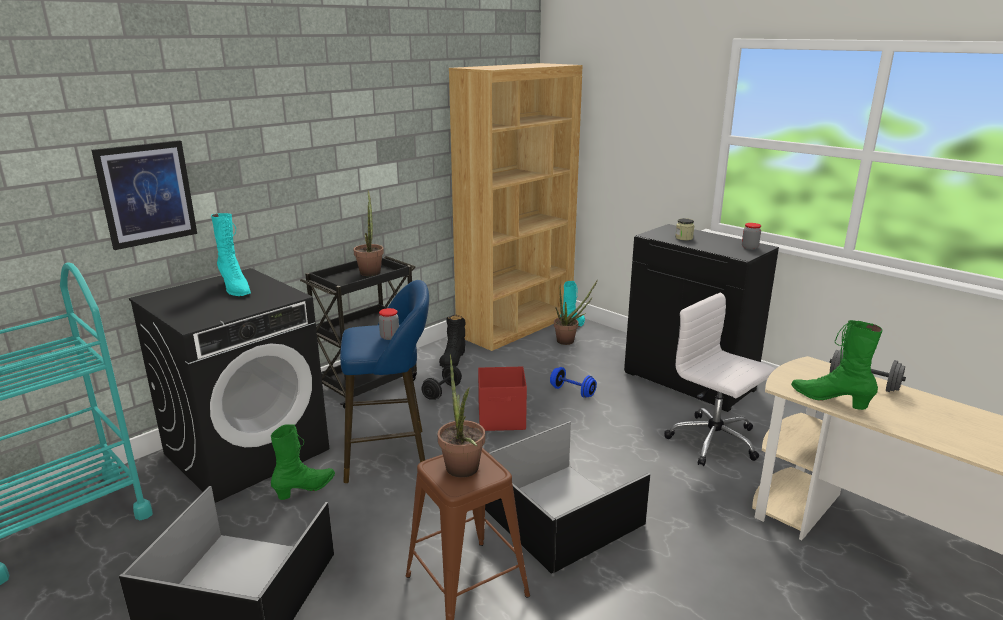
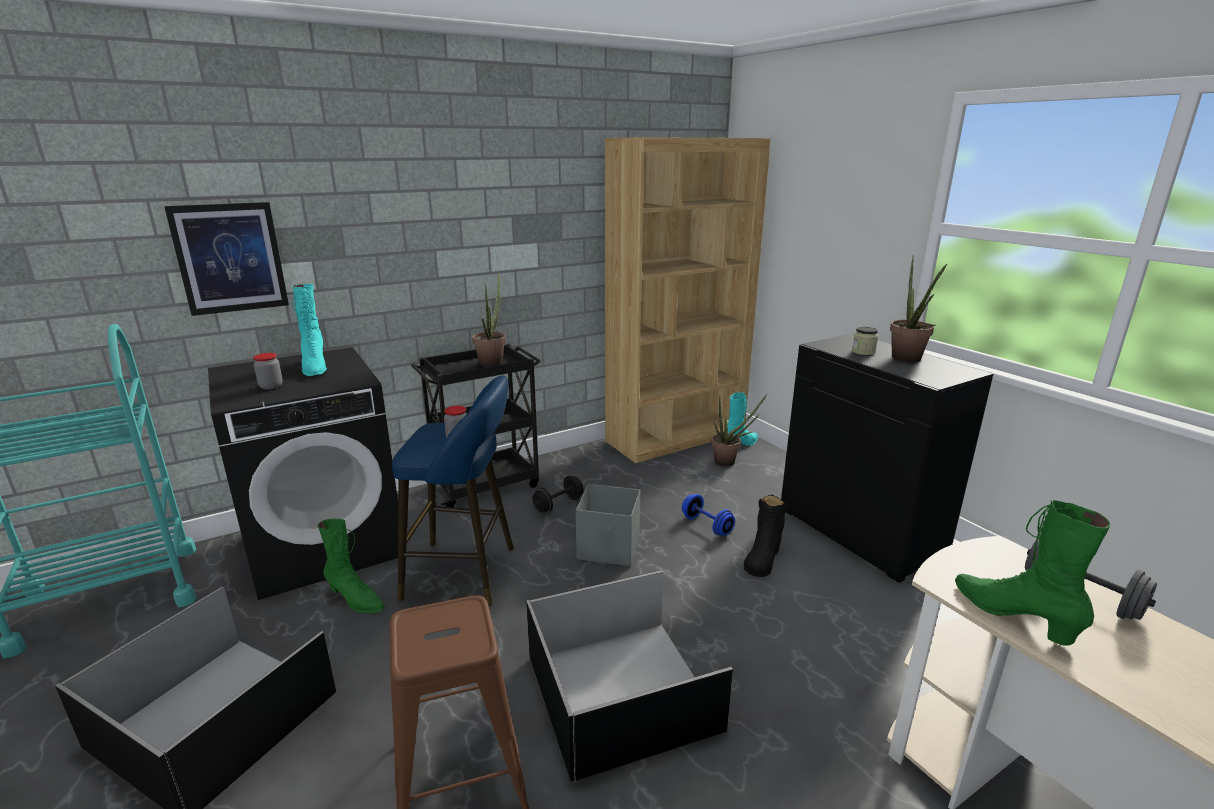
camera: 15 degrees right, 0 degrees up
(306, 489) = (355, 600): green boot -> green boot turned 60 degrees clockwise
(453, 357) = (590, 465): black boot -> black boot (763, 556)
(463, 472) = (438, 636): potted plant -> potted plant (908, 360)
(502, 419) = (609, 549): red storage box -> grey storage box
(714, 442) = (867, 623): white office chair -> none
(749, 247) = (949, 371): jar -> jar (271, 386)

